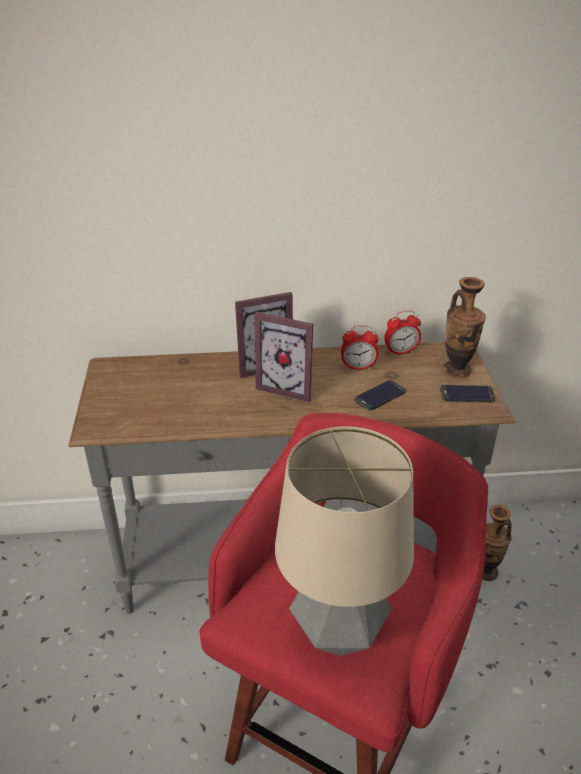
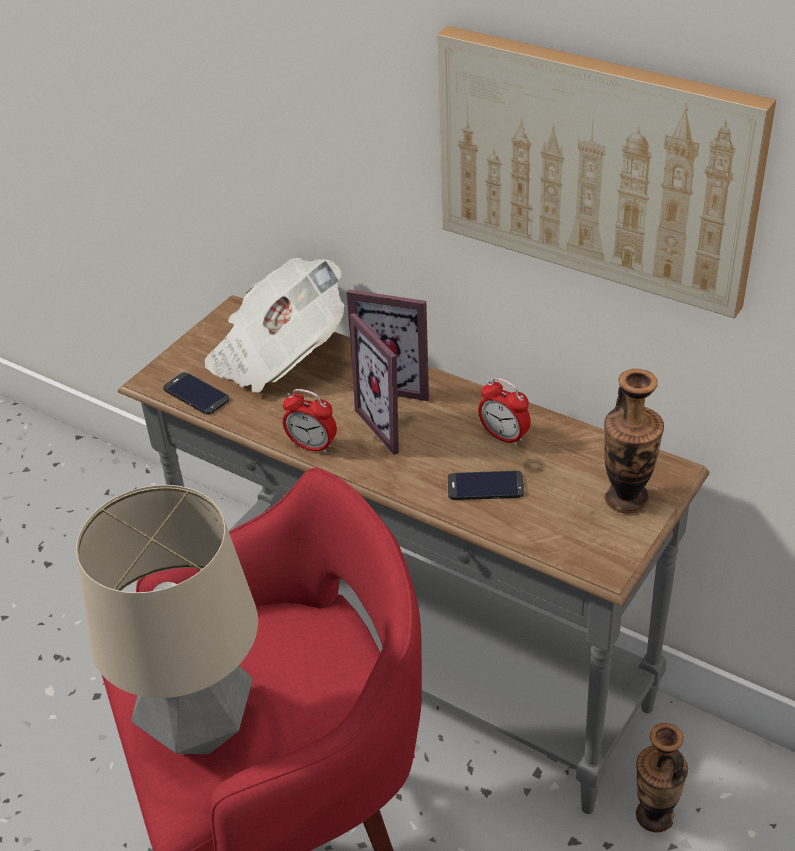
camera: 40 degrees right, 5 degrees up
(167, 379) = (278, 355): none -> newspaper
(396, 160) = (595, 166): none -> picture
(400, 352) = (583, 439): alarm clock -> alarm clock (312, 446)
(467, 394) = (597, 537): phone -> phone (196, 394)

